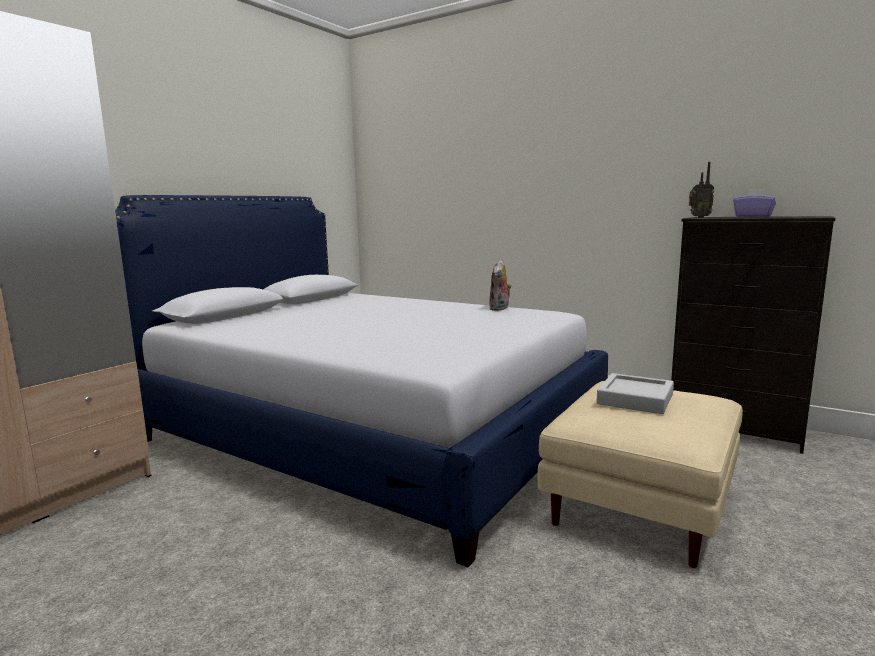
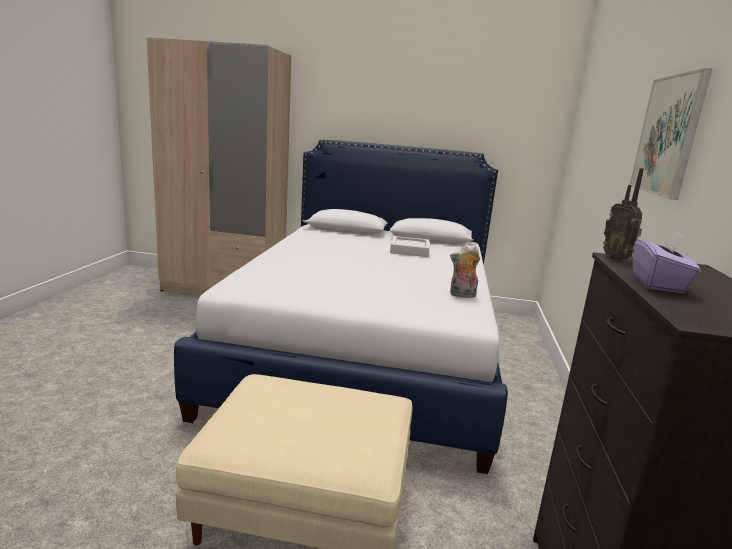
camera: 65 degrees right, 5 degrees up
(585, 154) = (668, 135): none -> picture
(635, 399) = (323, 407): grey tray -> grey tray (409, 250)

